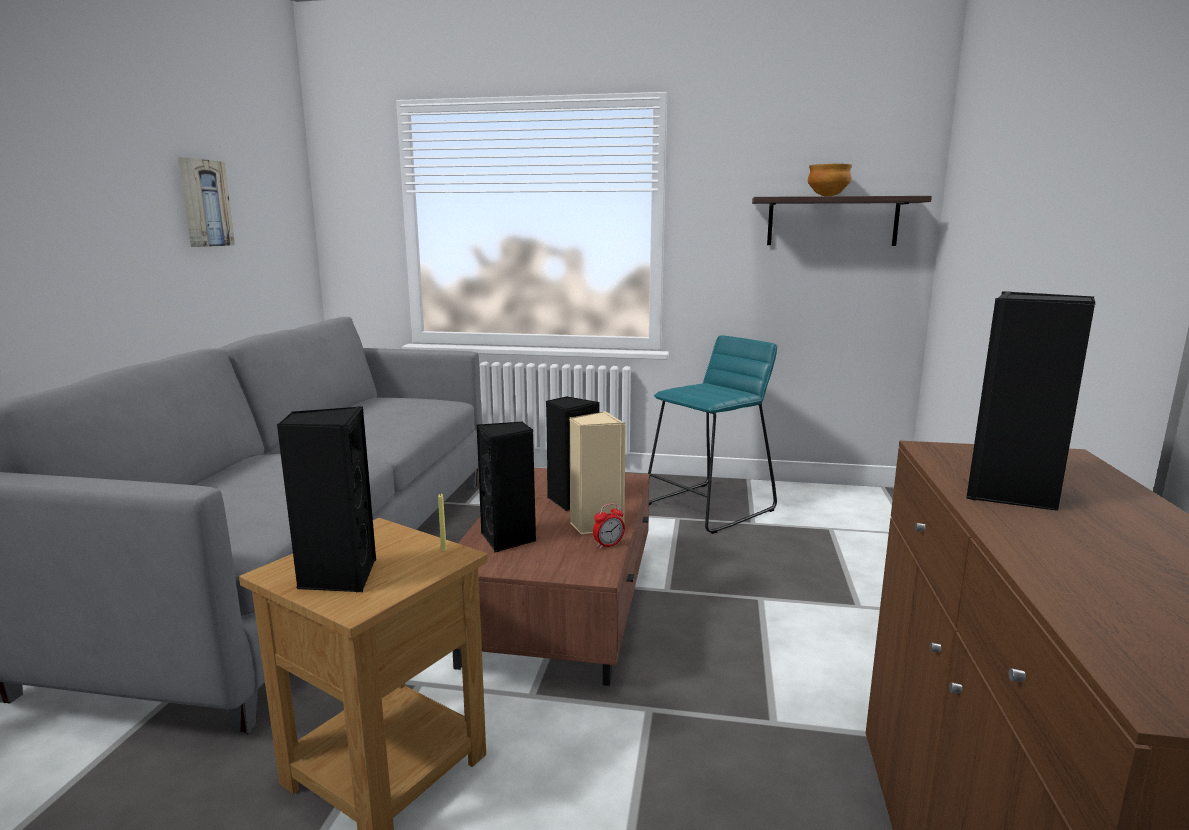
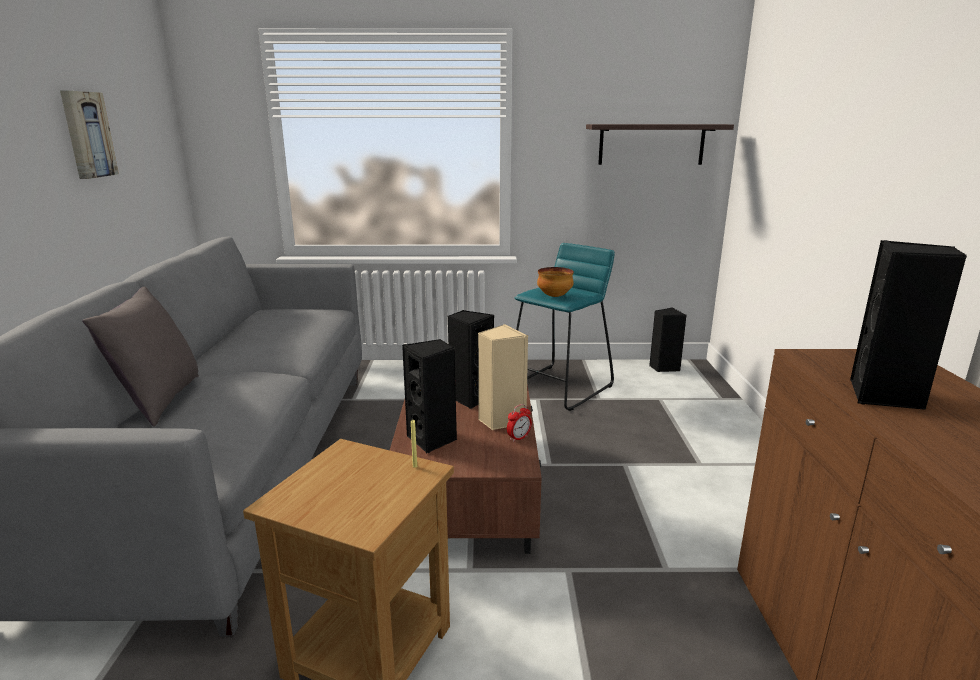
camera: 10 degrees left, 5 degrees up
(222, 474) = (158, 401): none -> grey pillow
(337, 576) = (335, 502): black speaker -> black speaker (663, 367)
(828, 196) = (650, 123): bowl -> bowl (554, 296)

